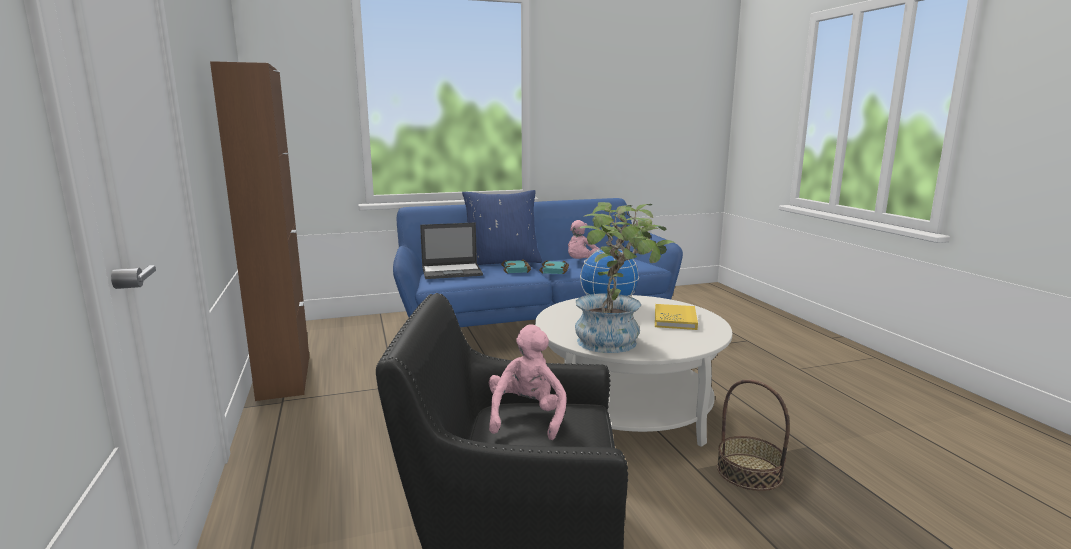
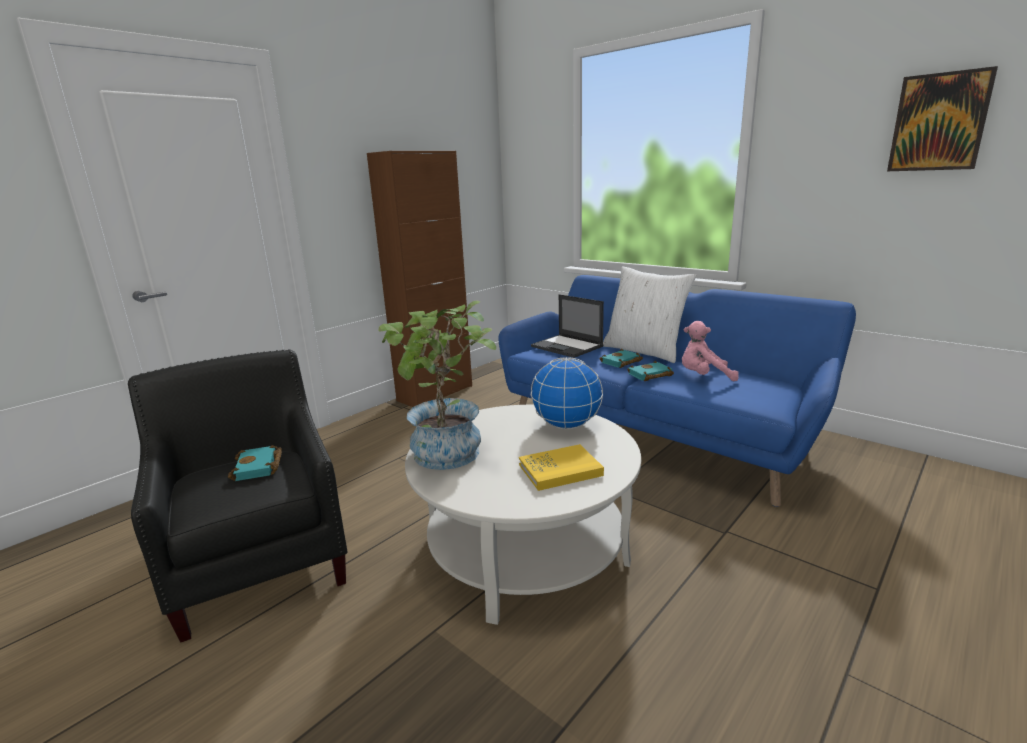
camera: 60 degrees right, 5 degrees up
(502, 261) = (644, 351): blue pillow -> white pillow
(527, 417) = (259, 467): pink plush toy -> turquoise book
(634, 87) = (939, 122): none -> picture
(749, 472) = (454, 677): basket -> none

